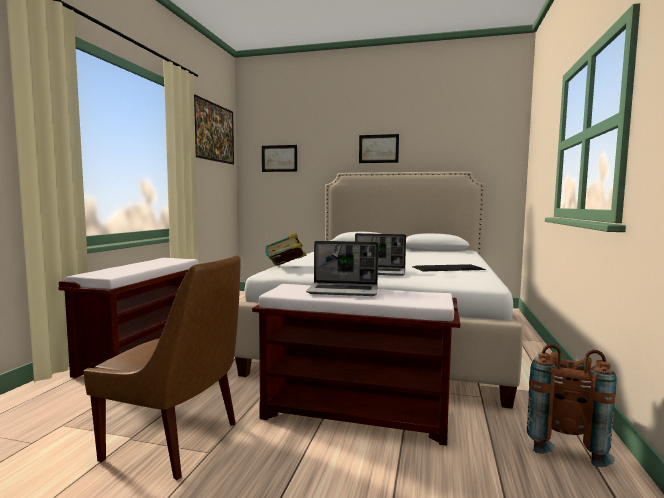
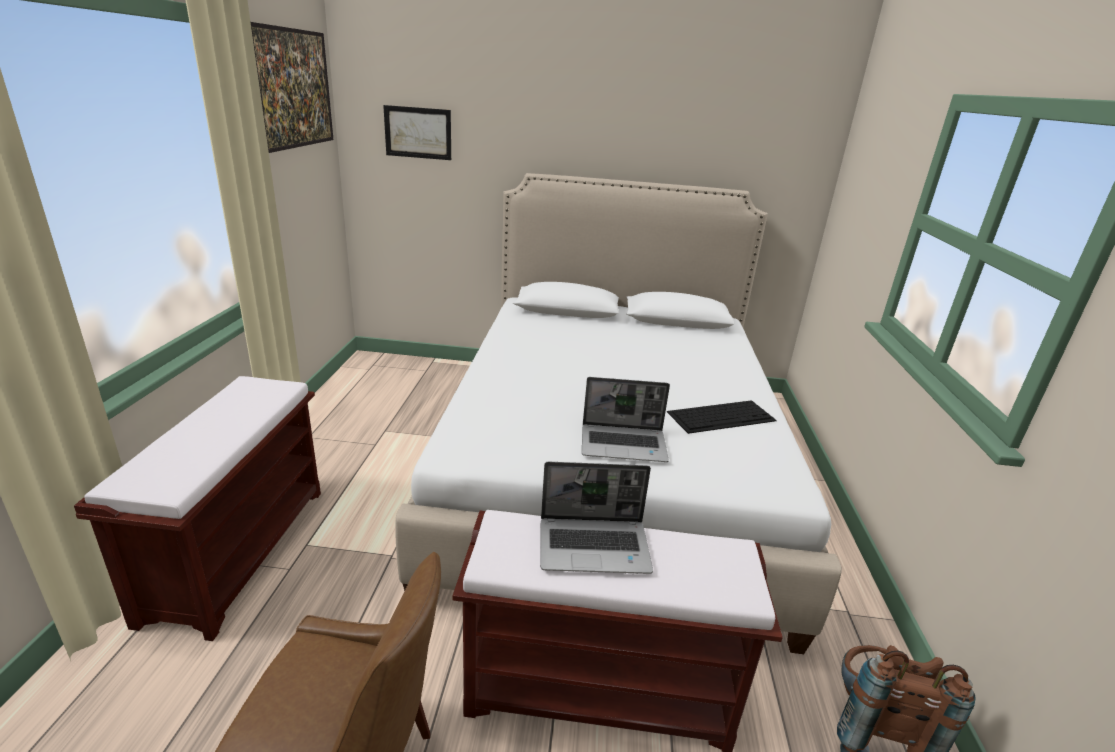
camera: 10 degrees left, 20 degrees up
(286, 267) = (471, 426): book -> none
(378, 148) = (598, 132): picture -> none

